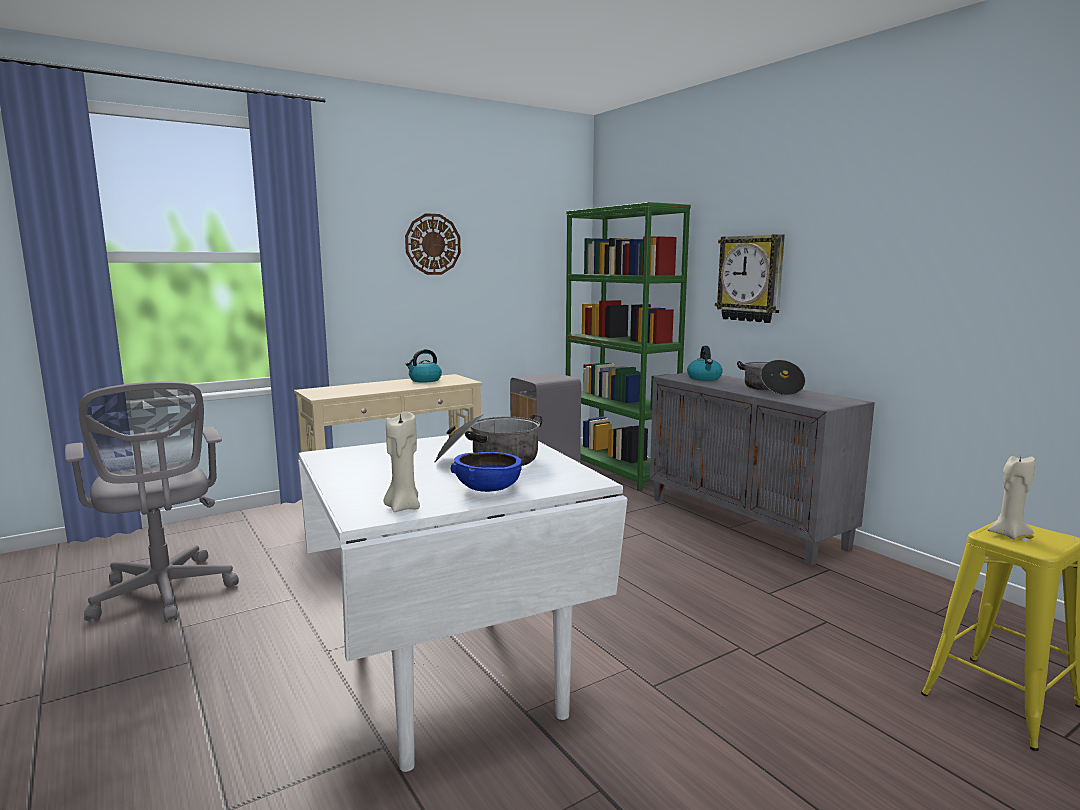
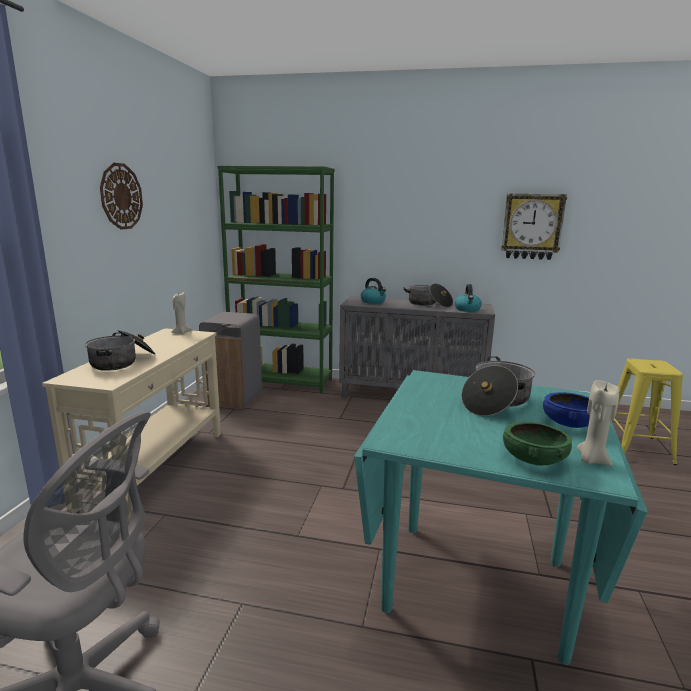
camera: 45 degrees left, 5 degrees up
(364, 387) = (122, 361): none -> cooking pot
(366, 491) = (534, 459): none -> green bowl
(424, 380) = (158, 340): kettle -> kettle (467, 309)
(455, 681) = (476, 583): white dining table -> turquoise dining table
(751, 278) = (391, 227): wall clock -> wall clock (531, 226)
(1008, 534) = (649, 366): beige candle -> beige candle (181, 332)

